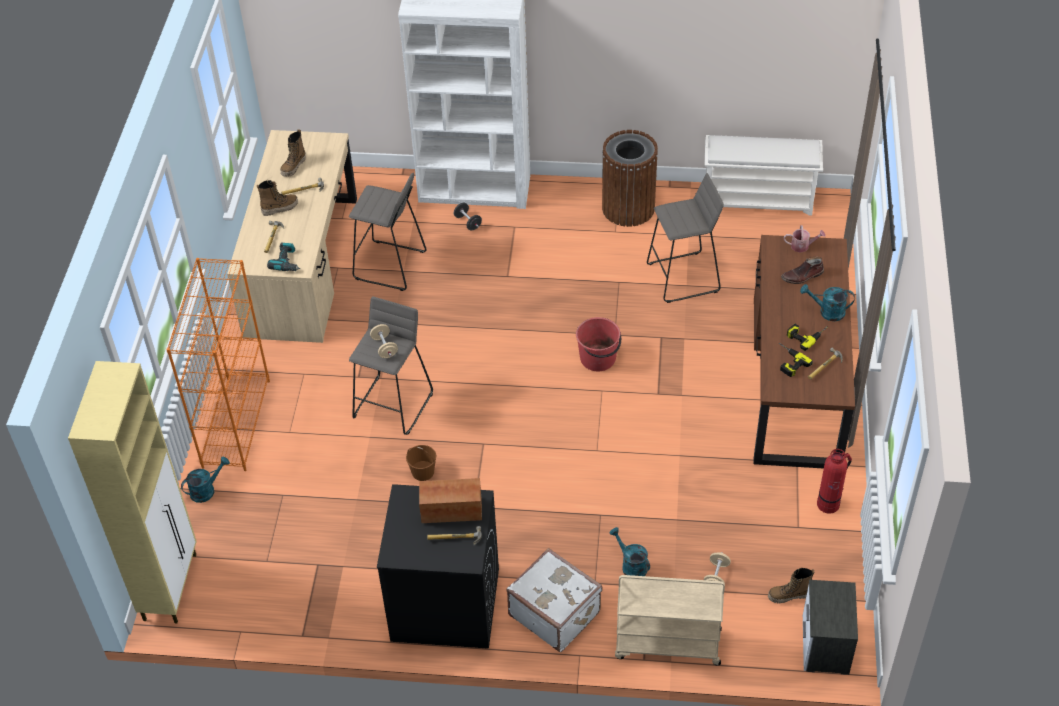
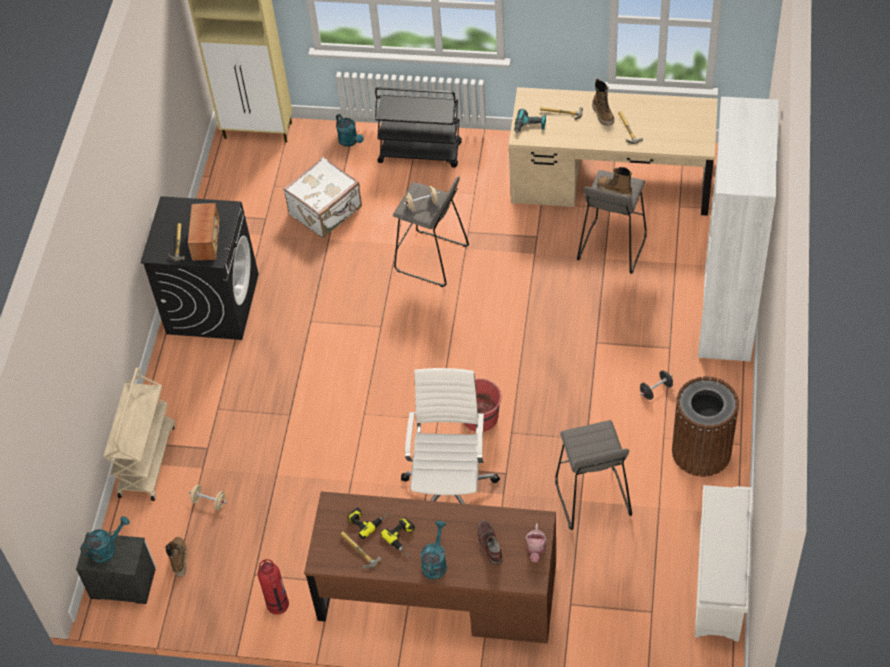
camera: 95 degrees right, 5 degrees up
(236, 422) = (421, 152): orange bookcase -> black cart
(294, 167) = (661, 120): boot -> boot (614, 190)
(422, 472) = (353, 283): brown bucket -> none
(468, 222) = (675, 308): black dumbbell -> black dumbbell (656, 390)
(555, 612) = (192, 380): white suitcase -> white suitcase (326, 211)
(630, 565) = (231, 436): turquoise watering can -> turquoise watering can (107, 549)
(682, 377) = (450, 488): none -> white office chair

